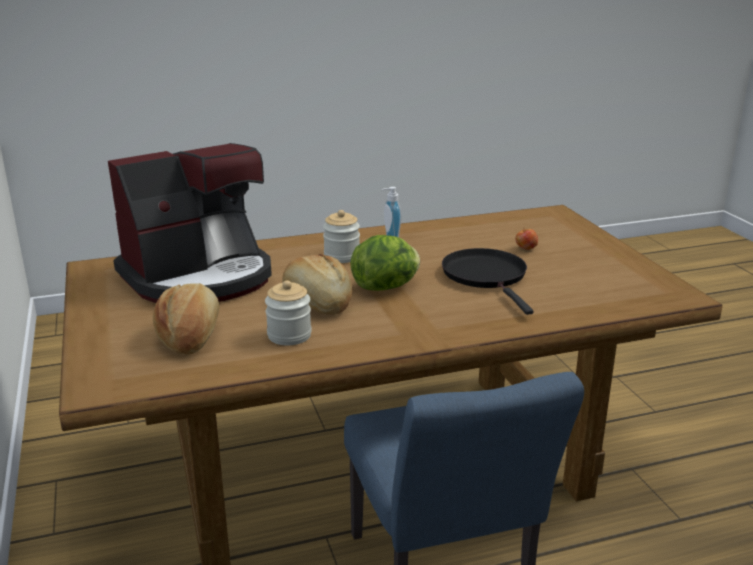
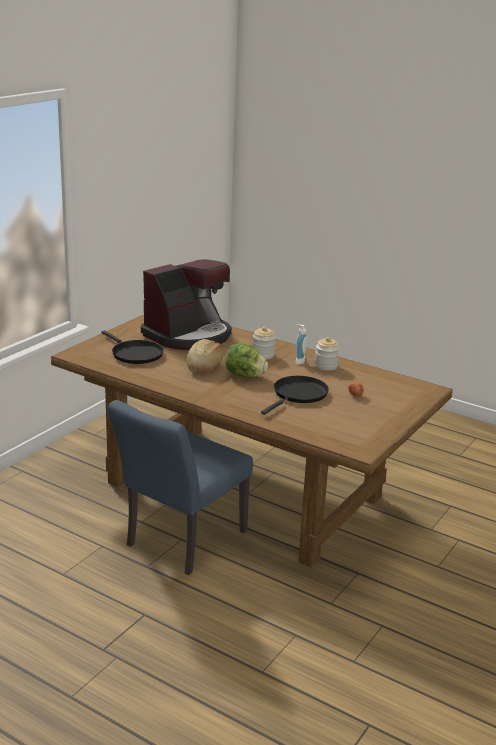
camera: 50 degrees right, 0 degrees up
(191, 336) = (135, 354): bread -> black frying pan
(200, 277) = (189, 335): coffee machine -> coffee machine turned 60 degrees counterclockwise
(289, 335) = (164, 372): jar -> jar (326, 366)

